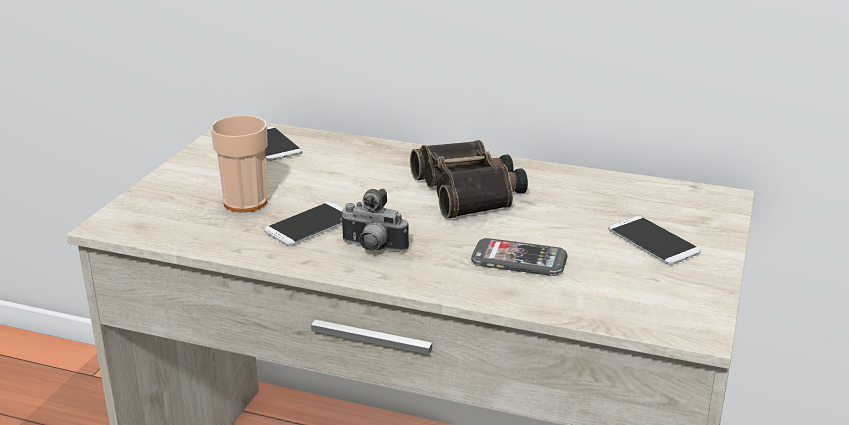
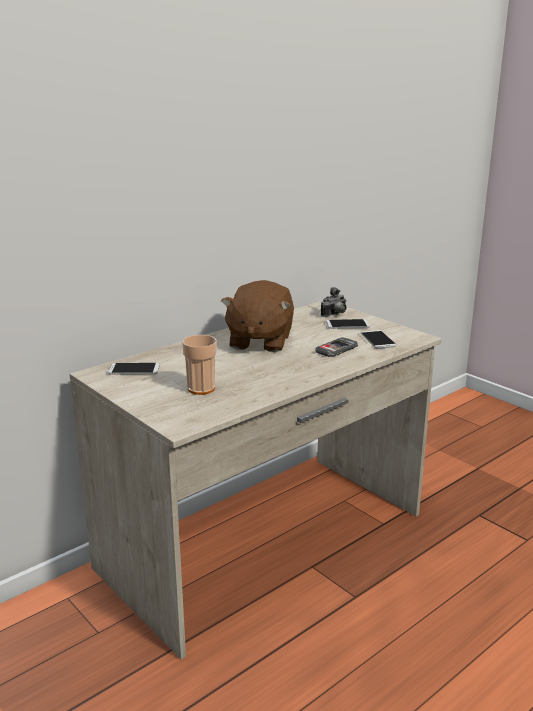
camera: 60 degrees left, 5 degrees down
(310, 225) = (249, 379): phone -> phone (378, 340)
(372, 248) = (291, 372): camera -> camera (335, 315)
(470, 191) = (259, 341): binoculars -> brown plush toy

